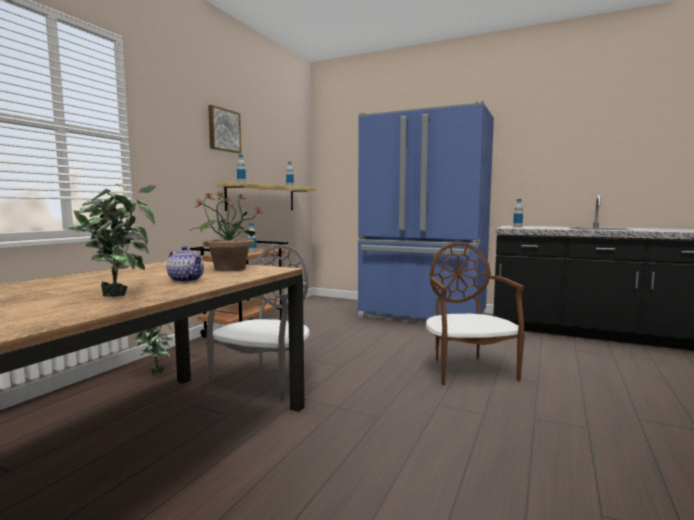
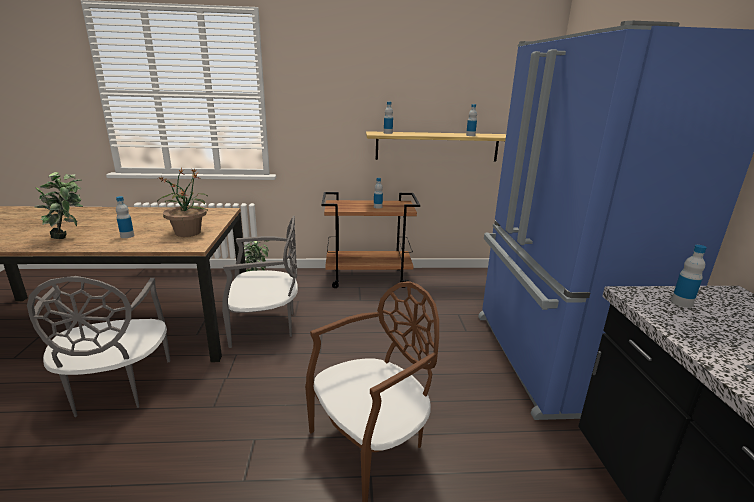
camera: 60 degrees right, 15 degrees up
(187, 280) = (127, 236): teapot -> bottle
(223, 130) = (379, 74): picture -> none
(286, 473) = (116, 388): none -> grey chair

